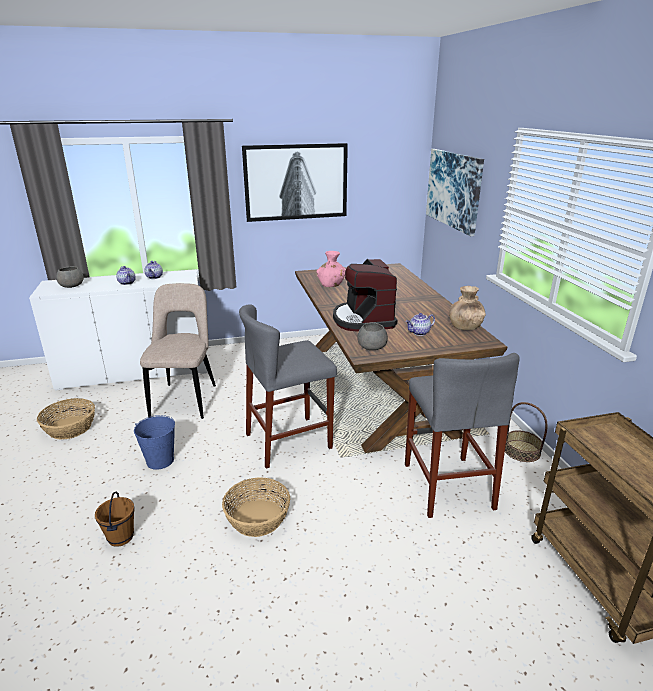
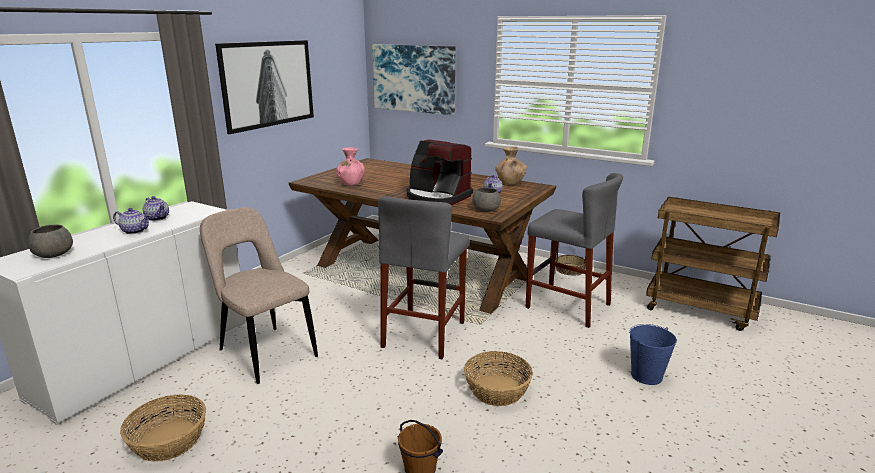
camera: 45 degrees left, 5 degrees down
(160, 461) = (340, 405): blue bucket -> blue bucket (646, 376)

